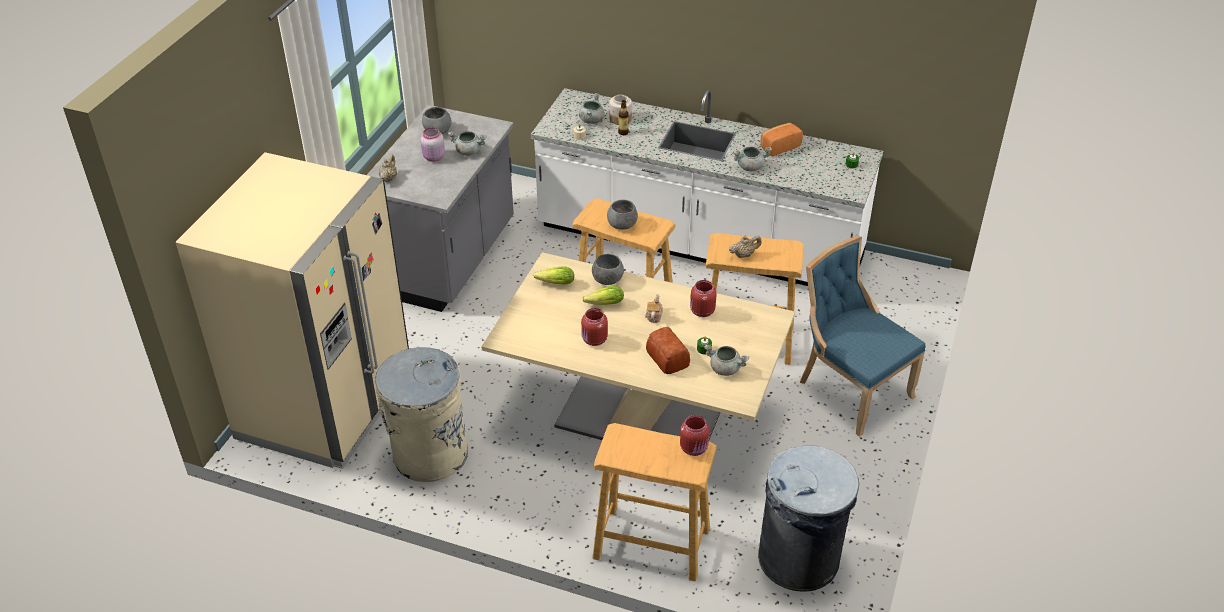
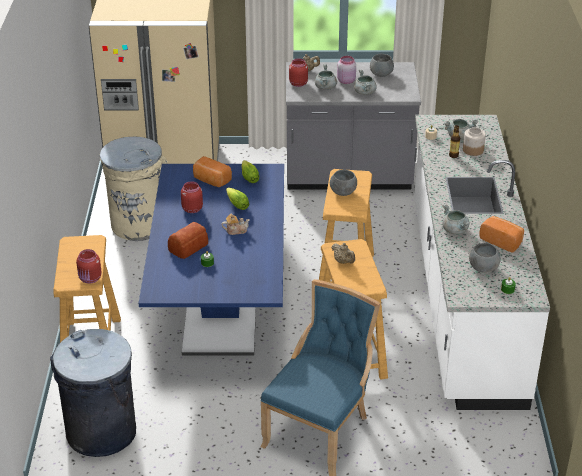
camera: 70 degrees right, 5 degrees down
(544, 313) = (211, 181): none -> bread
(607, 280) = (267, 200): grey bowl -> grey bowl (483, 268)
(638, 418) = (221, 312): beige dining table -> blue dining table
(701, 311) = (254, 253): red jar -> red jar (298, 83)
(725, 369) = (188, 278): grey cooking pot -> grey cooking pot (325, 87)

